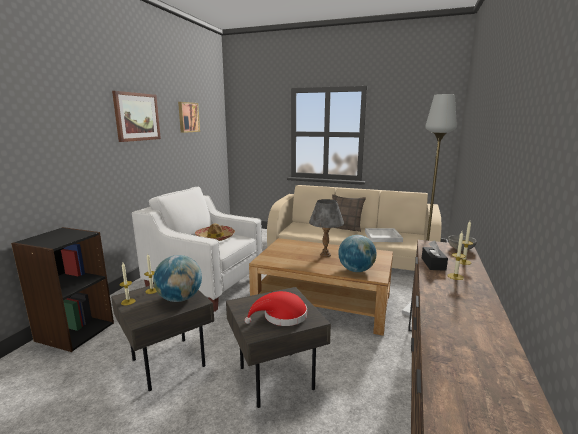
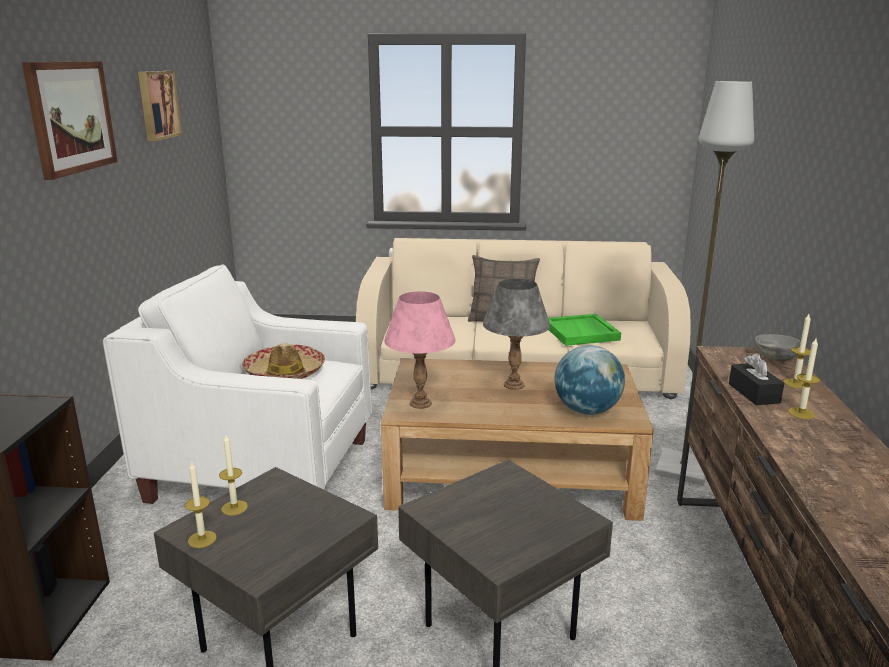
camera: 15 degrees left, 5 degrees up
(180, 299) = (306, 516): globe -> none
(272, 258) = (420, 403): none -> pink table lamp
(281, 316) = (522, 522): red hat -> none
(383, 237) = (581, 333): white tray -> green tray

